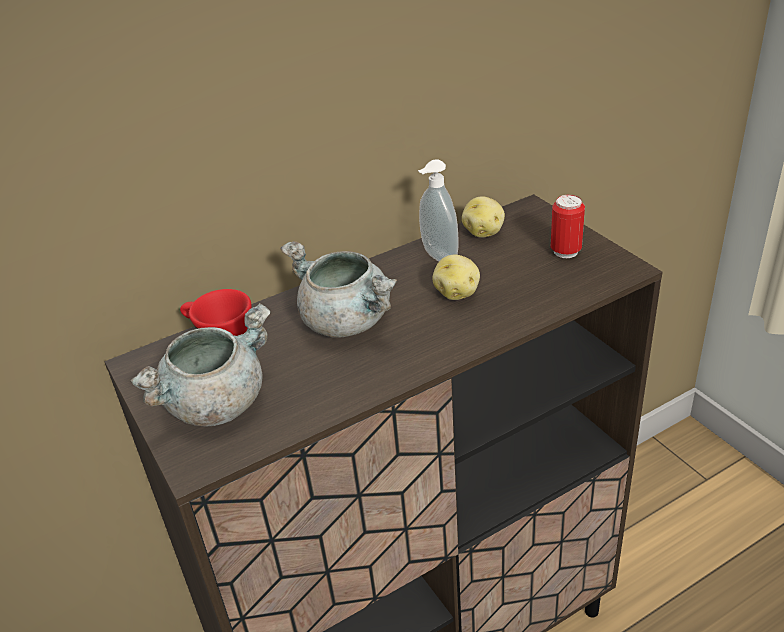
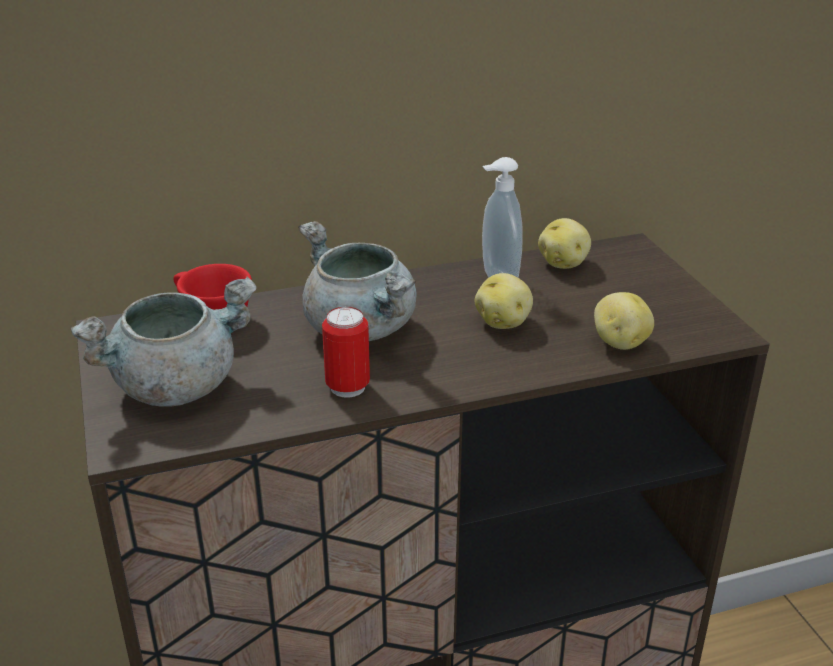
camera: 10 degrees right, 5 degrees down
(552, 293) = (619, 342): none -> potato
(565, 251) = (655, 300): can -> can (347, 387)

